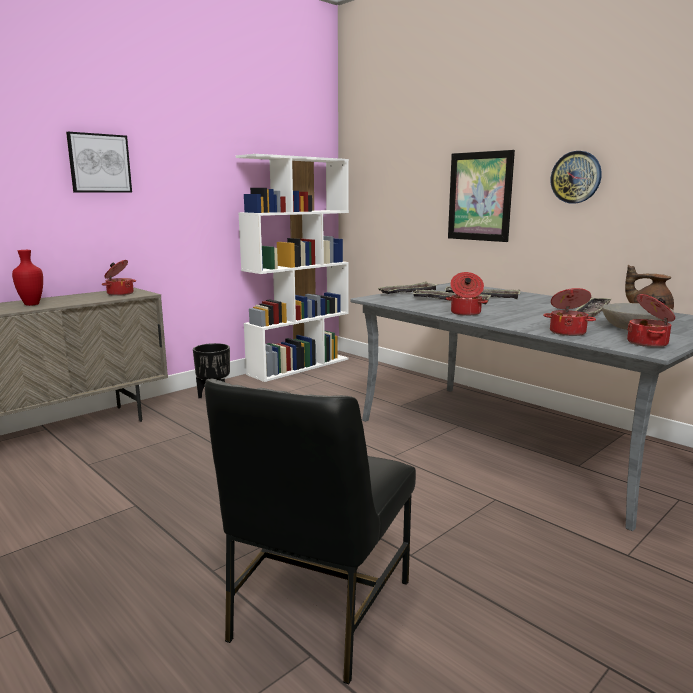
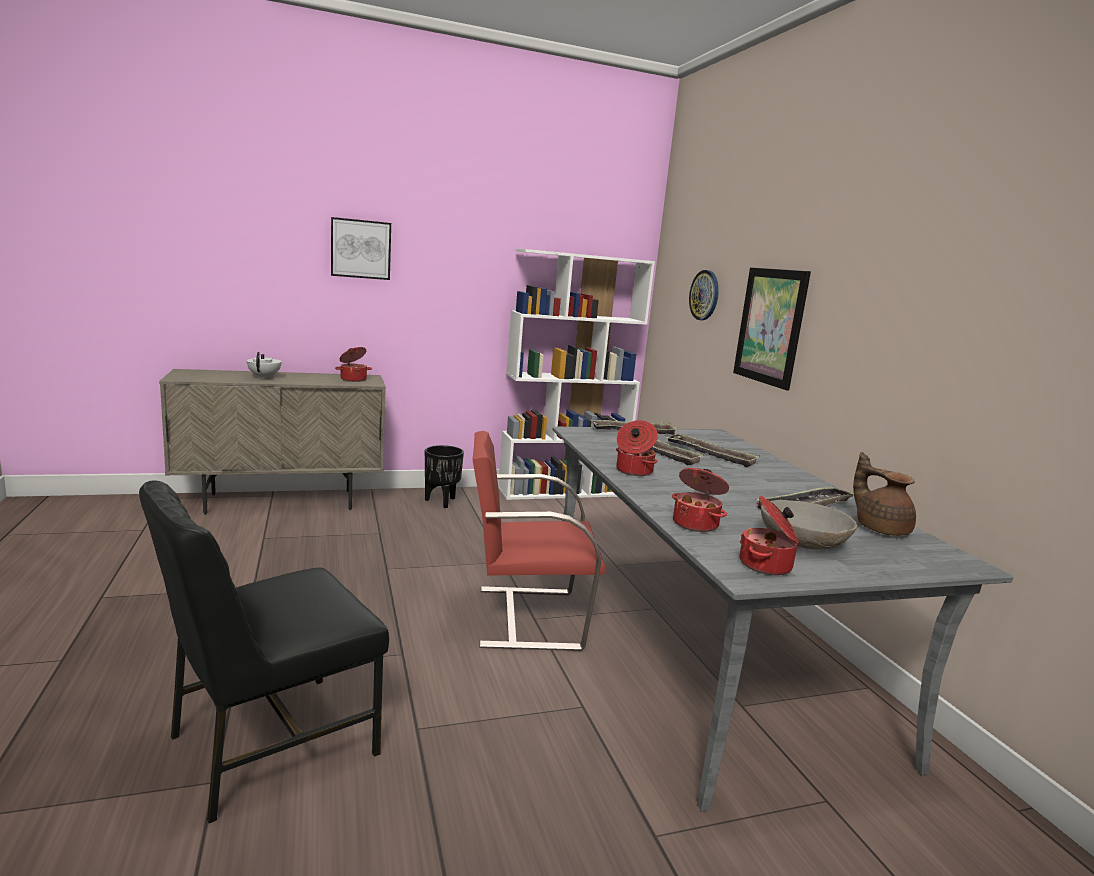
camera: 25 degrees right, 0 degrees up
(32, 304) = (265, 377): red vase -> white teapot
(385, 456) = (525, 617): none -> red chair
(576, 177) = (868, 318): wall clock -> wall clock (704, 295)

